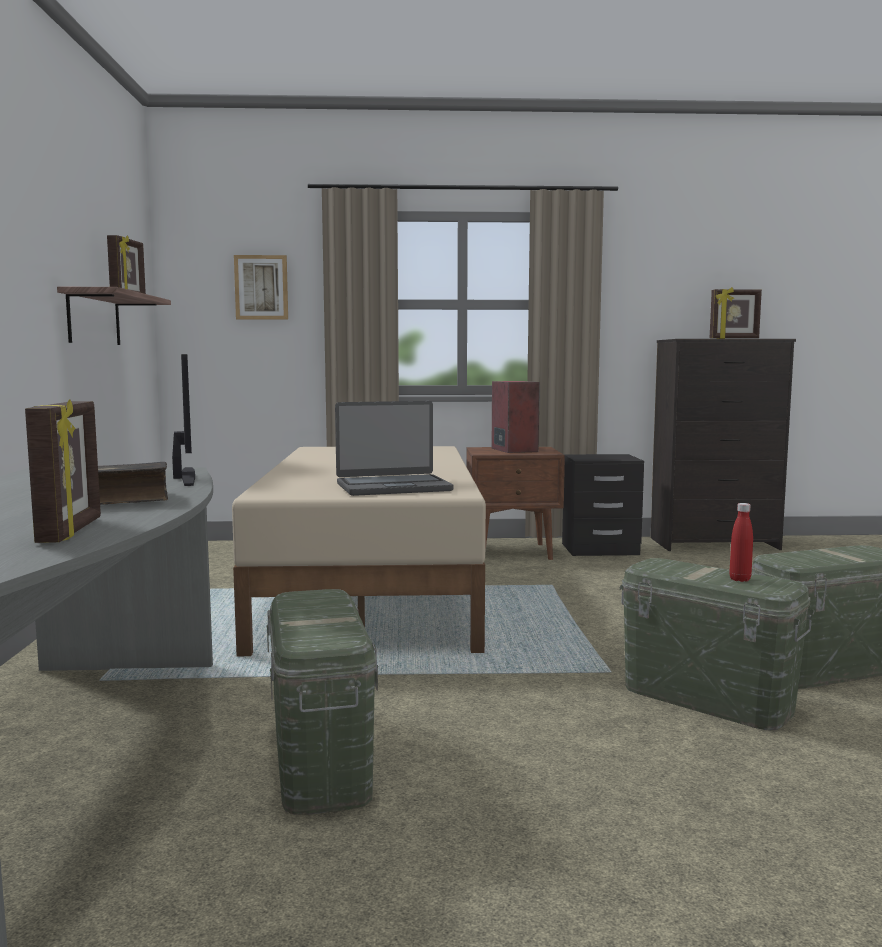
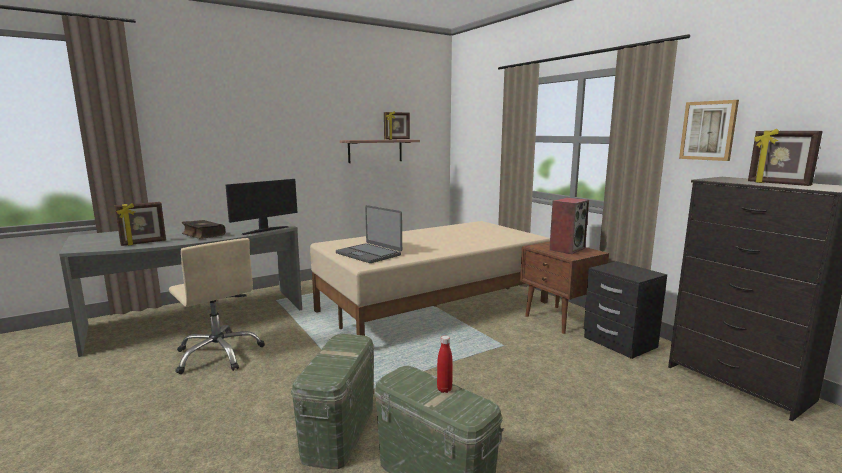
camera: 60 degrees right, 5 degrees up
(261, 287) = (485, 128): picture -> picture (708, 130)
(321, 762) = (219, 354): green storage box -> beige office chair
(740, 579) = (328, 365): red bottle -> red bottle (444, 389)

